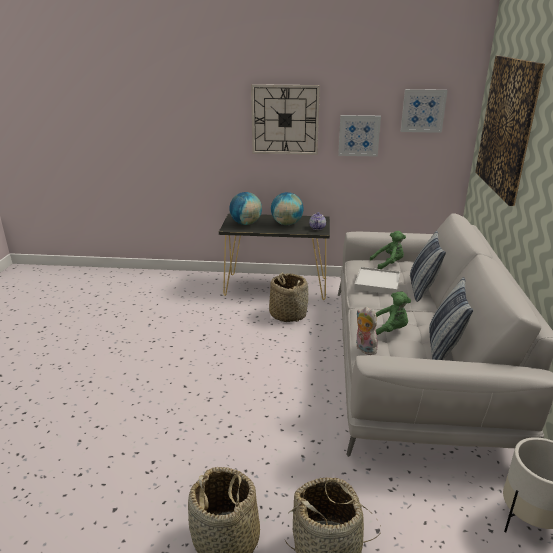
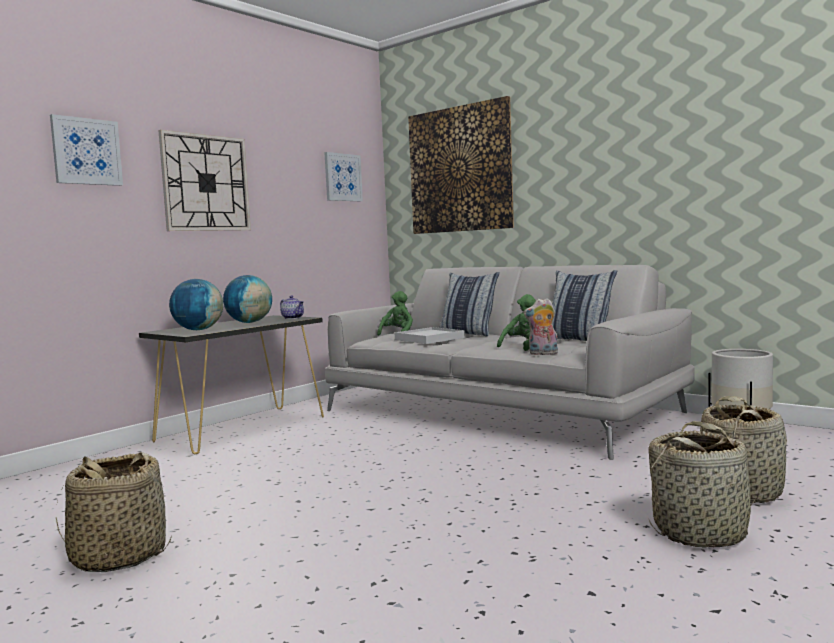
camera: 55 degrees left, 20 degrees down
(288, 314) = (317, 435): basket -> basket (118, 556)
(359, 135) = (289, 205): picture -> picture (86, 151)

